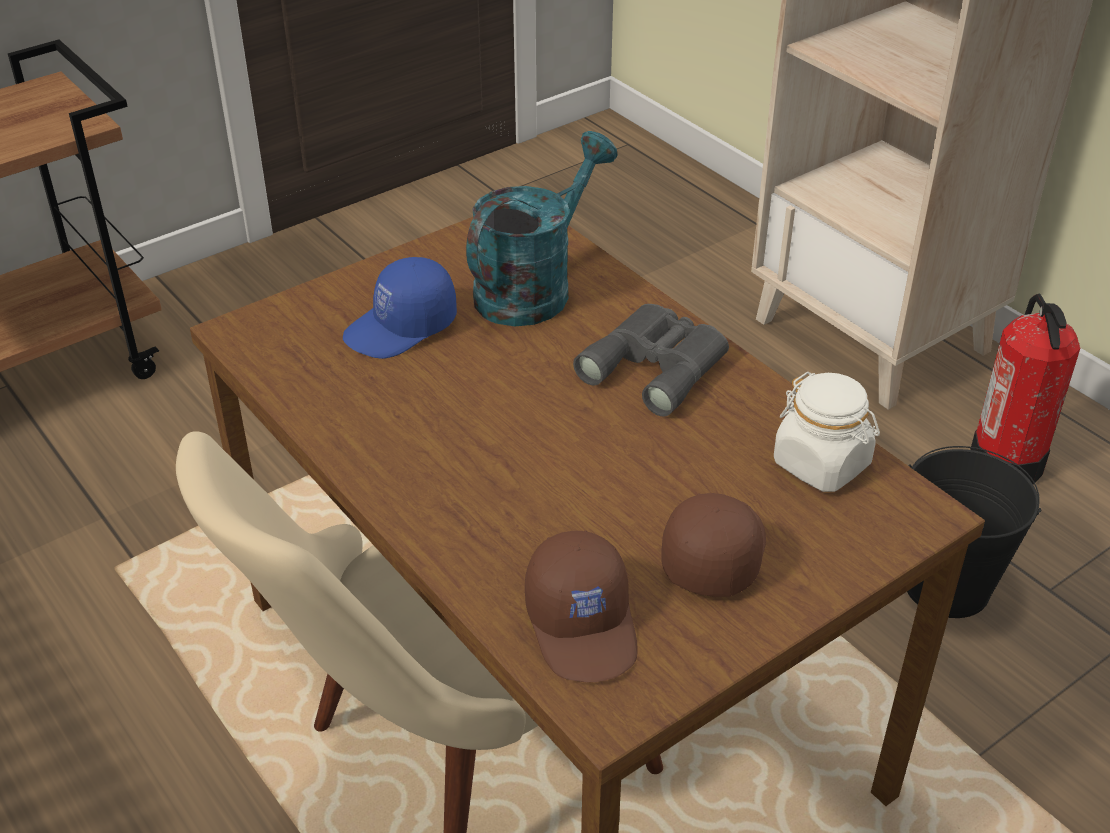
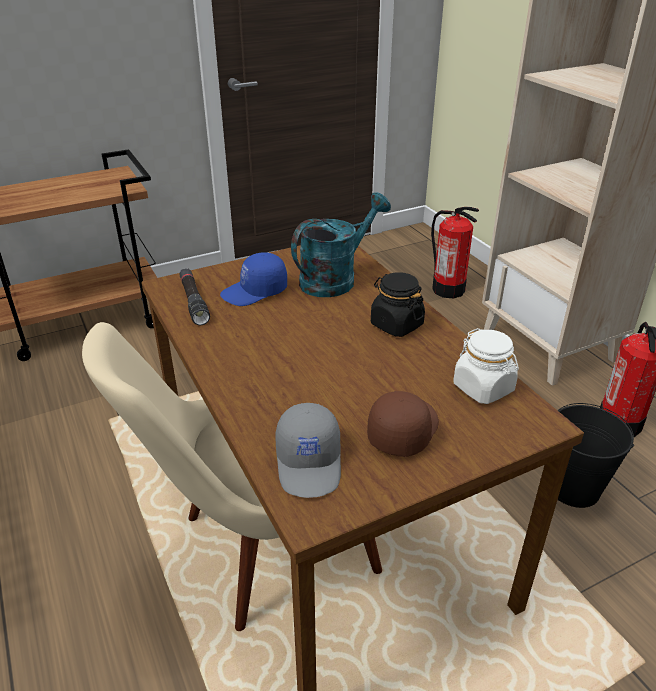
camera: 10 degrees right, 5 degrees down
(300, 359) = (194, 302): none -> black flashlight
(584, 625) = (310, 463): brown cap -> grey cap
(658, 365) = (396, 324): grey binoculars -> black jar
(680, 244) = (448, 289): none -> fire extinguisher

